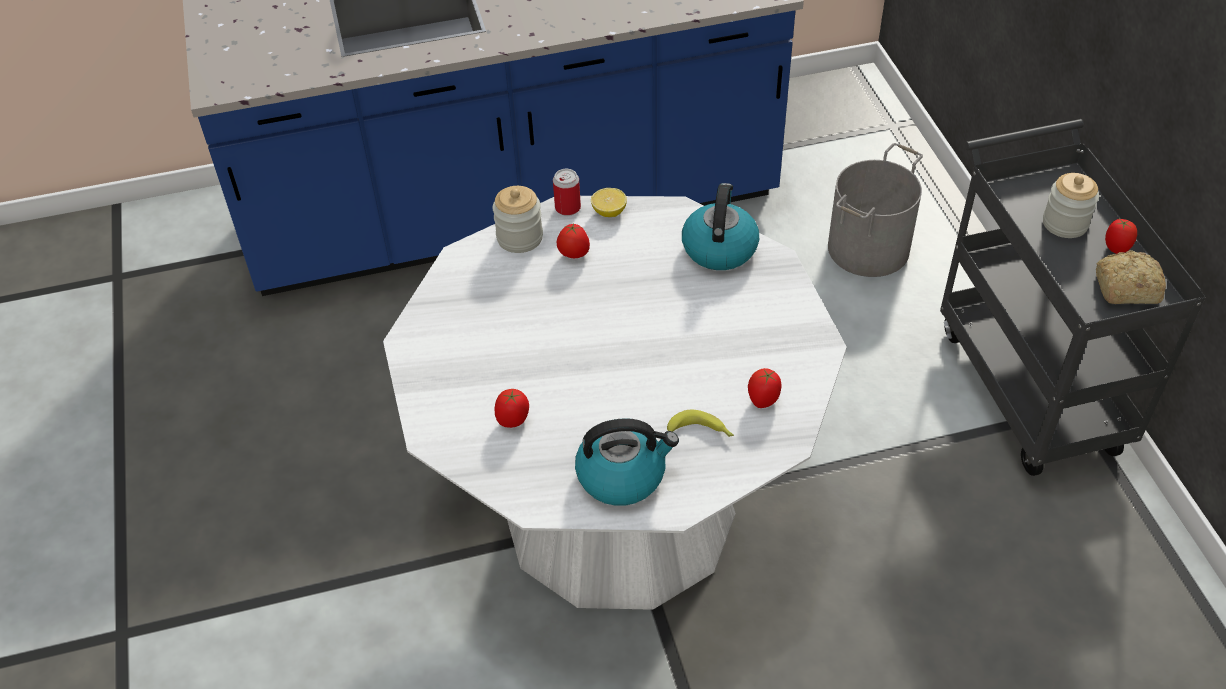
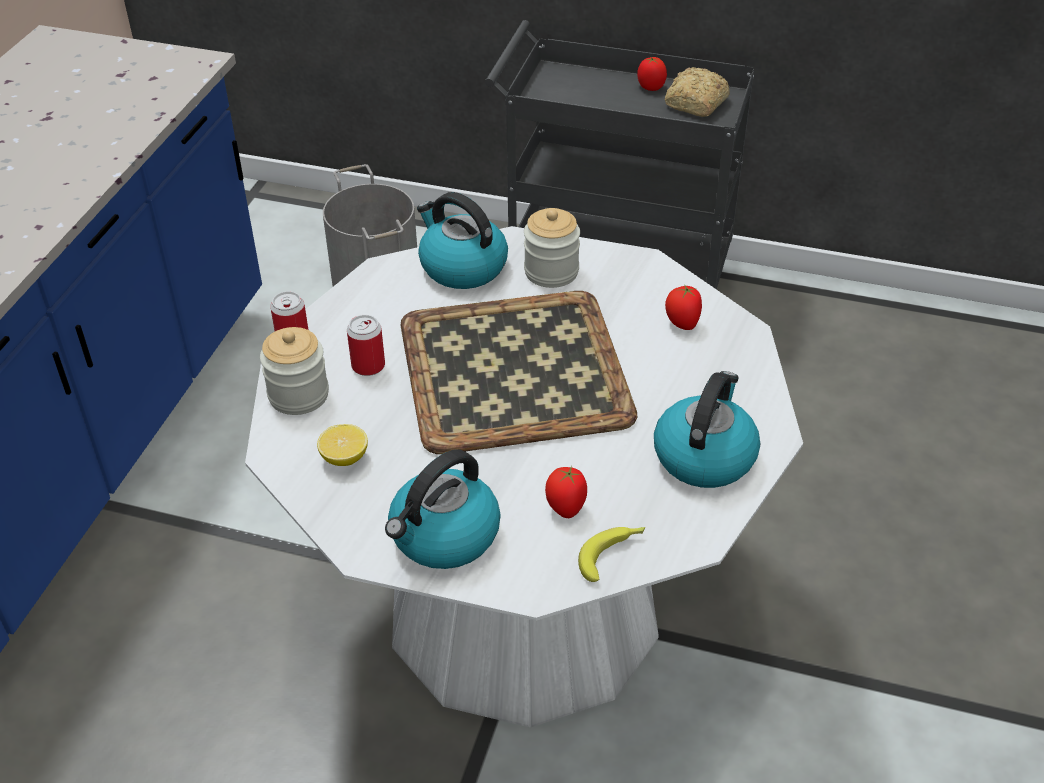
camera: 60 degrees left, 5 degrees down
(445, 371) = (444, 536): none -> kettle
(573, 255) = (368, 366): tomato -> can
(609, 212) = (333, 316): lemon -> lemon (344, 458)
(632, 330) = (516, 369): none -> tray
(701, 431) = (689, 379): banana -> banana (612, 554)
(1065, 223) = (601, 96): jar -> jar (551, 272)

